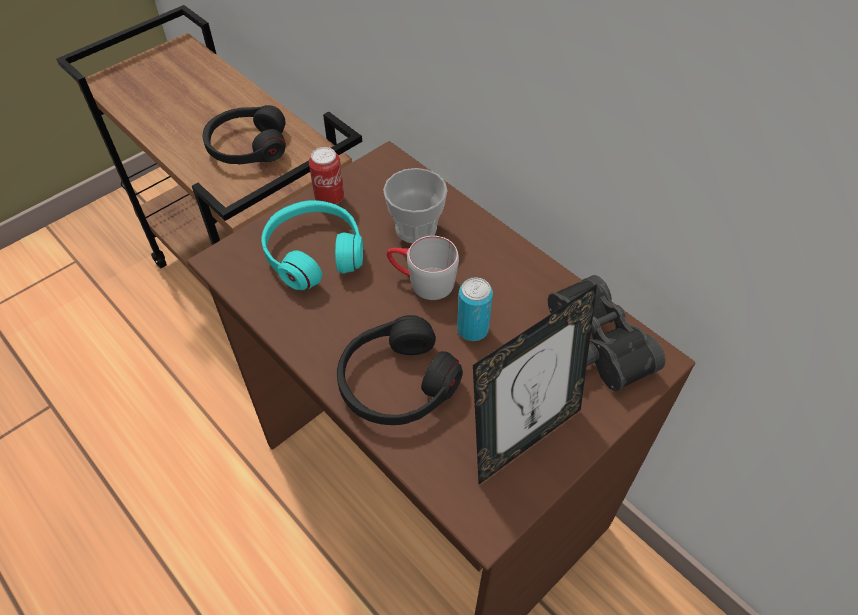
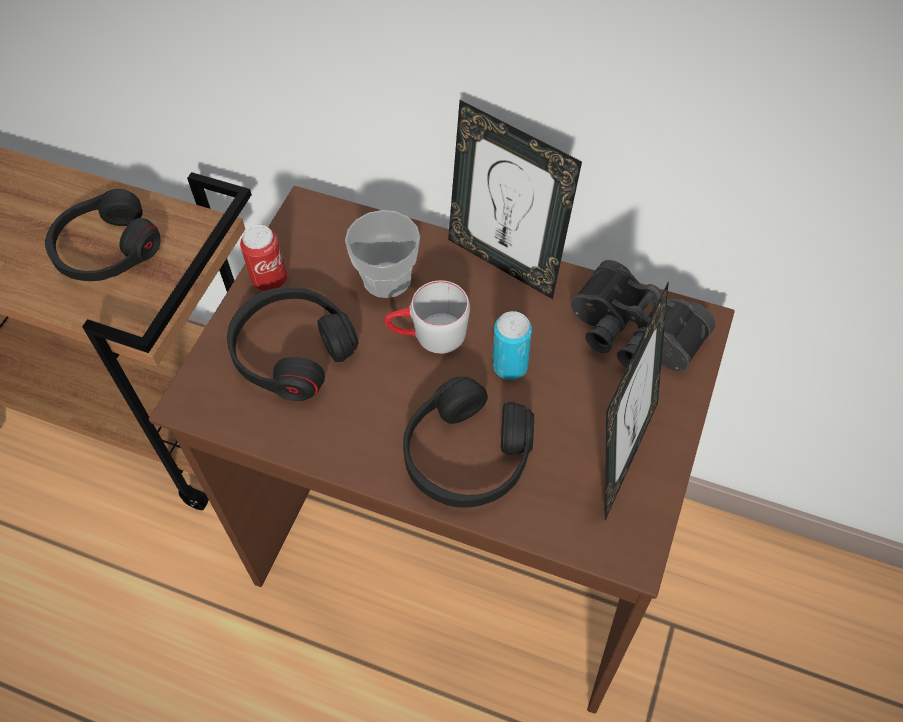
camera: 25 degrees left, 5 degrees up
(314, 253) = (292, 351): turquoise headphones -> black headphones
(516, 250) = (505, 262): none -> picture frame

